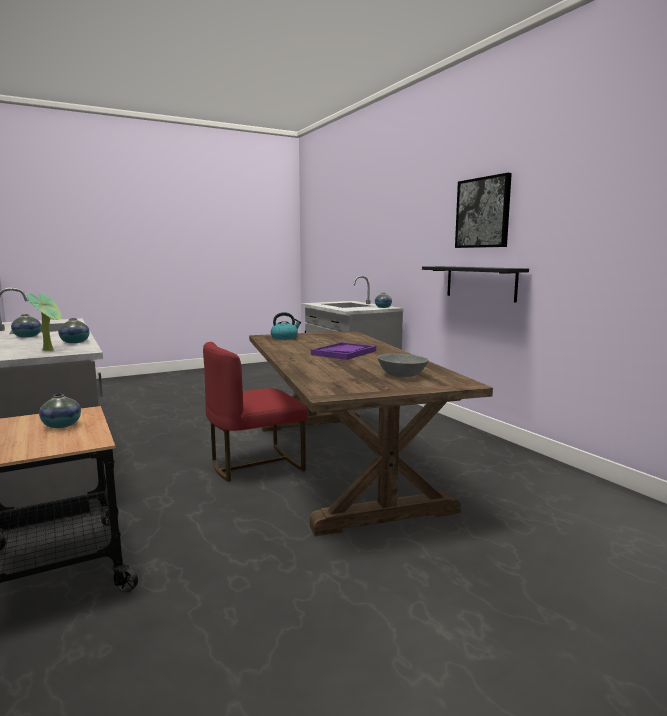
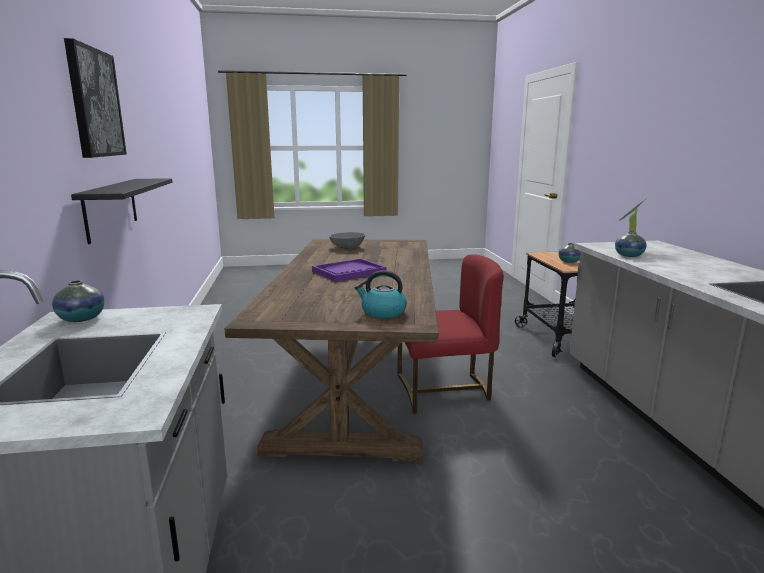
camera: 160 degrees left, 5 degrees up
(27, 336) = (720, 270): vase -> none

